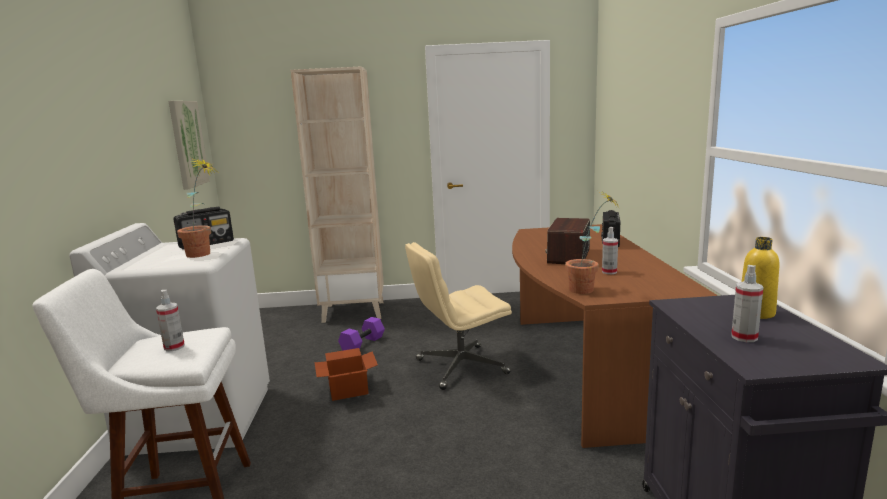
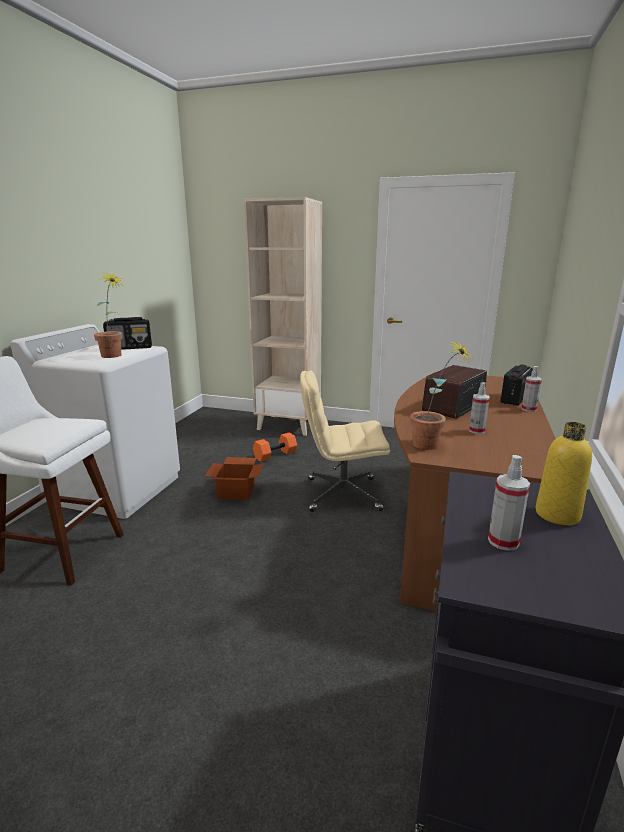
camera: 20 degrees right, 5 degrees up
(174, 347) = (46, 429): spray bottle -> spray bottle (528, 409)
(187, 144) = (162, 262): picture -> none
(362, 344) = (275, 454): purple dumbbell -> orange dumbbell

